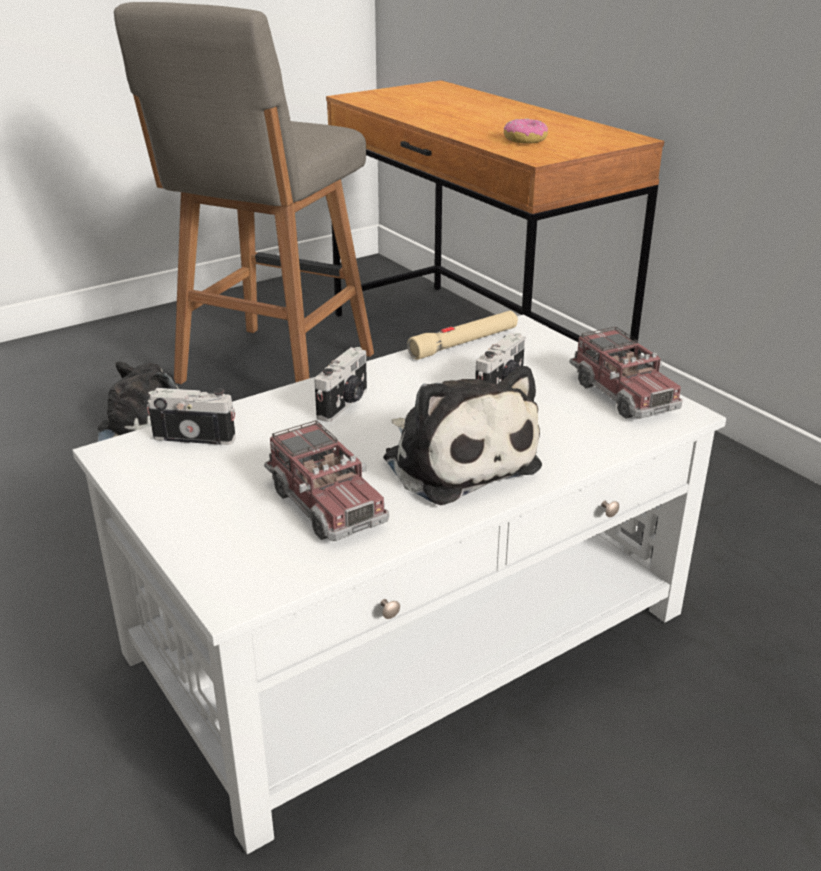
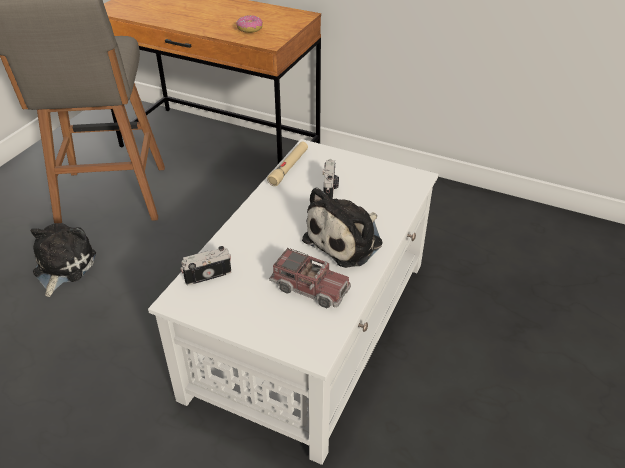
camera: 30 degrees left, 10 degrees up
(344, 404) = (265, 227): camera -> none
(456, 460) = (346, 240): plush toy -> plush toy turned 105 degrees clockwise
(623, 394) = (386, 175): toy truck -> none

